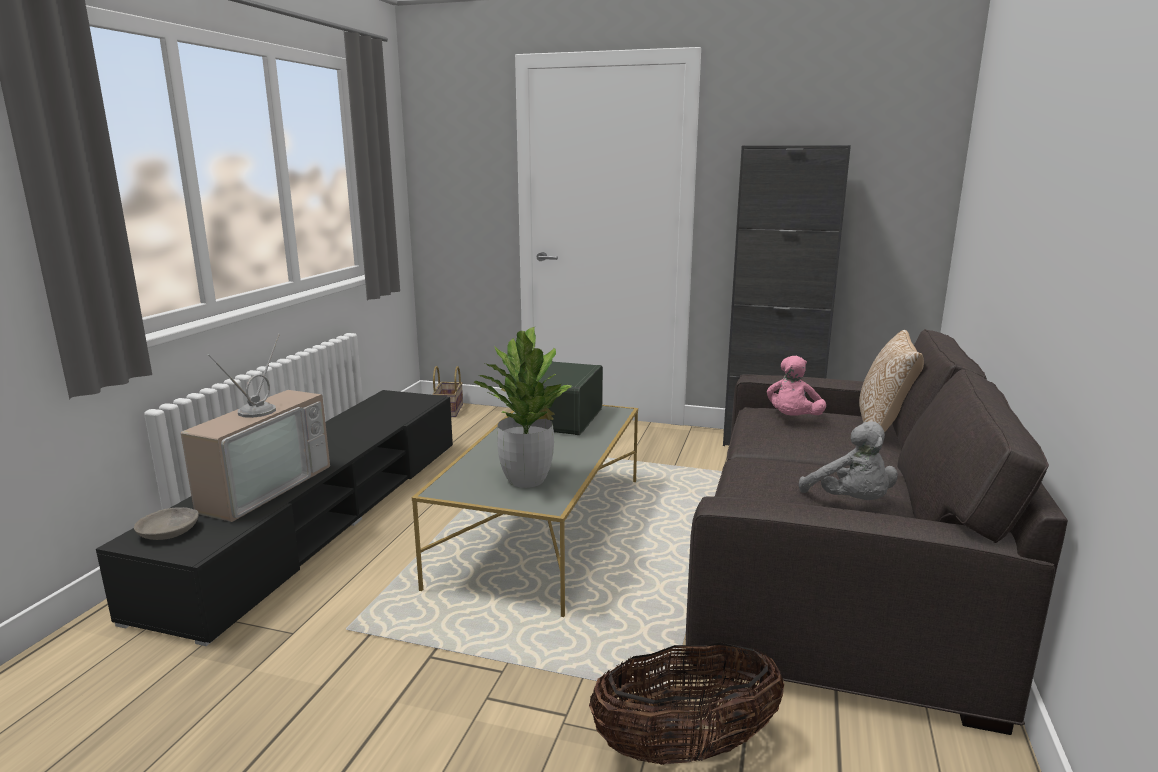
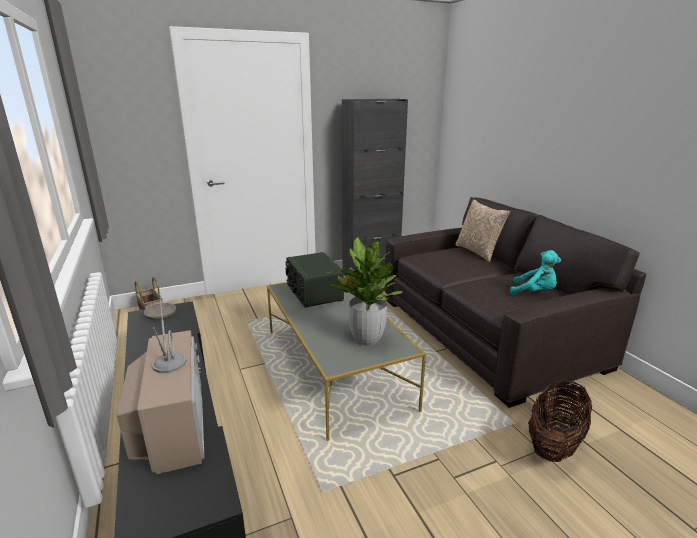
camera: 40 degrees left, 5 degrees up
(170, 531) = (161, 501): grey bowl -> grey bowl (161, 315)
(793, 420) = (439, 258): pink plush toy -> none
(851, 502) = (534, 292): grey plush toy -> turquoise plush toy

